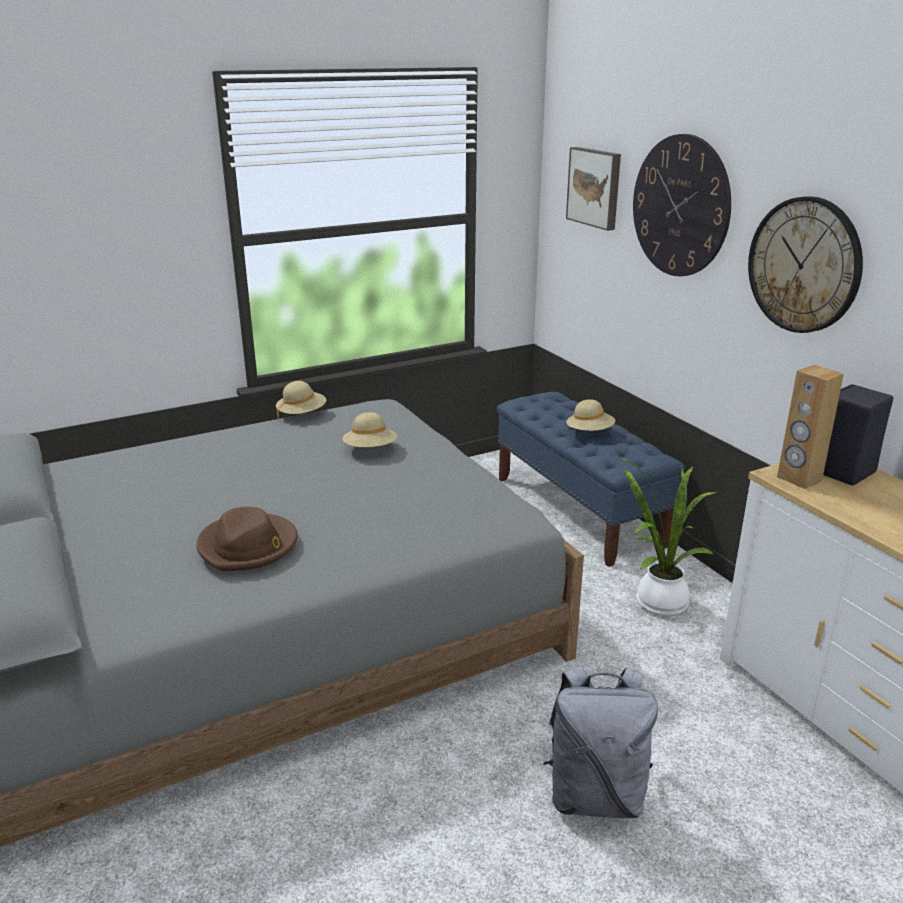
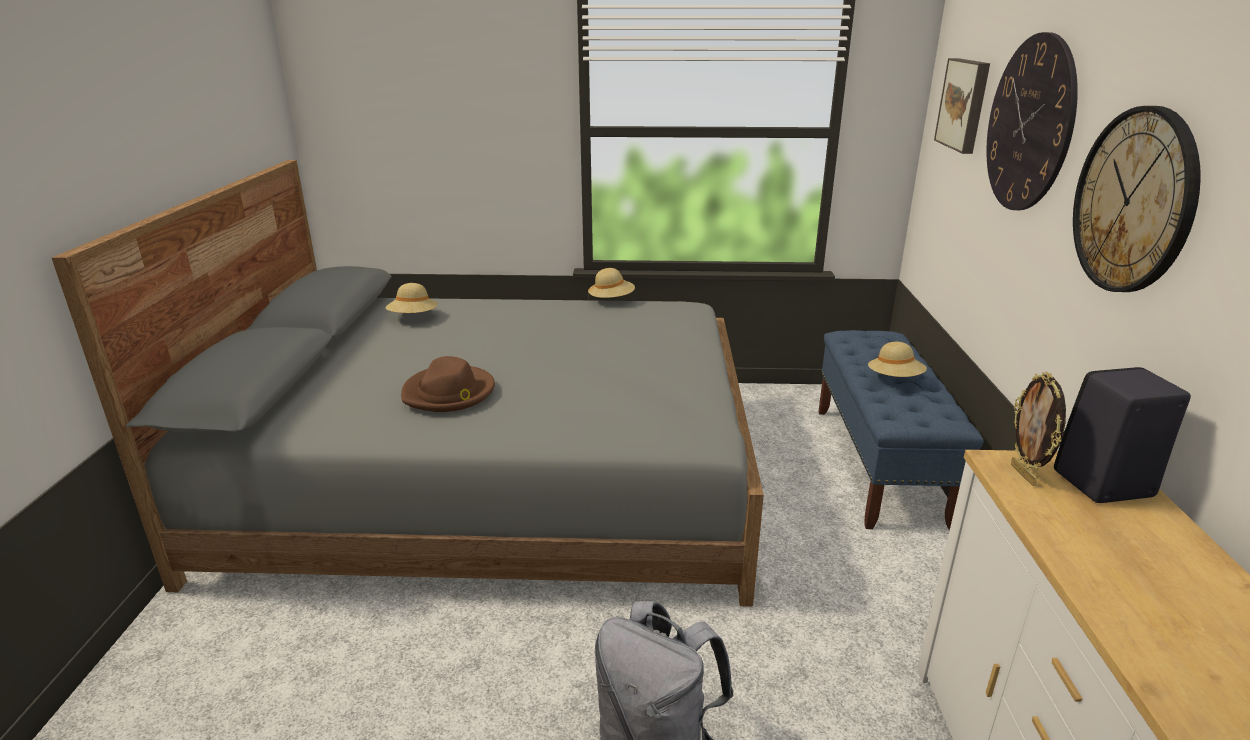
camera: 30 degrees right, 0 degrees up
(370, 450) = (635, 341): beige hat -> beige hat (413, 317)
(657, 601) = (892, 582): potted plant -> none
(798, 479) = (1024, 475): brown speaker -> picture frame

